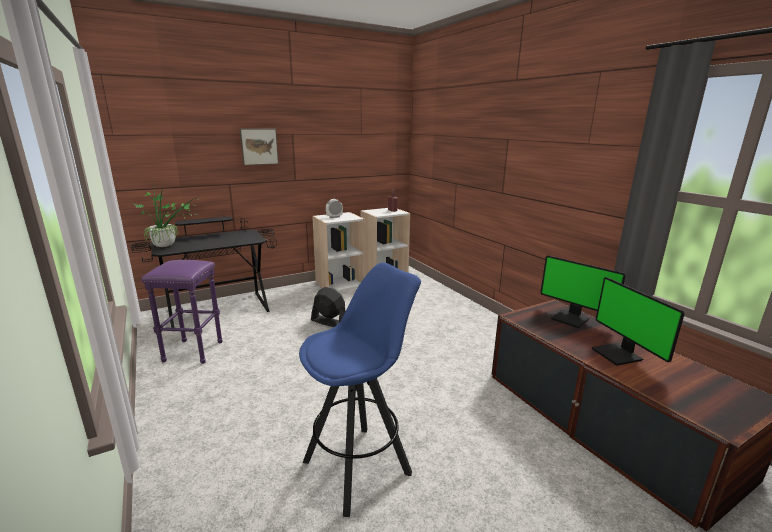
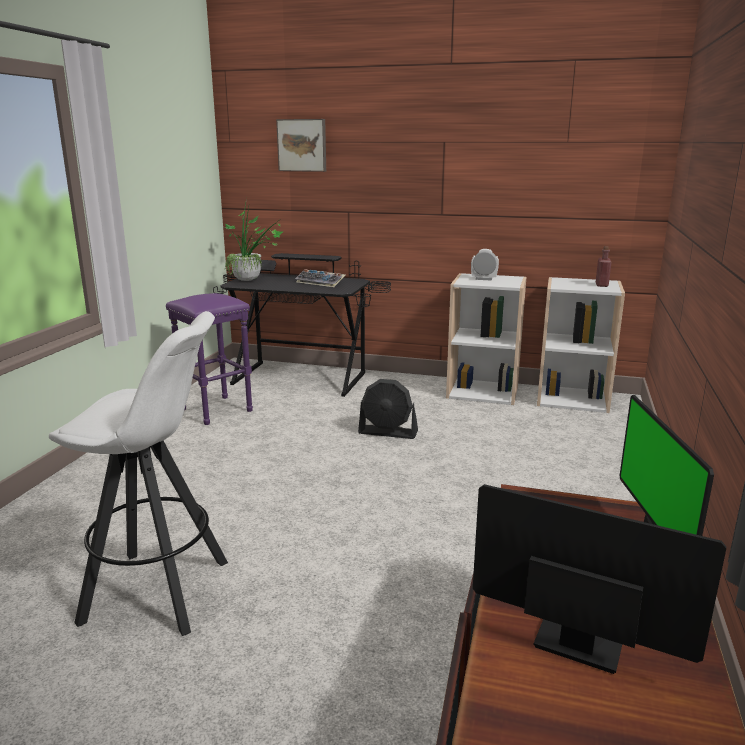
camera: 45 degrees right, 0 degrees up
(228, 237) = (321, 283): none -> keyboard
(259, 146) = (391, 160): picture -> picture (302, 145)
(329, 322) = (388, 432): black fan -> black fan turned 120 degrees clockwise
(360, 466) = (161, 592): blue stool -> white stool
(618, 354) = (578, 638): monitor -> monitor turned 90 degrees clockwise

